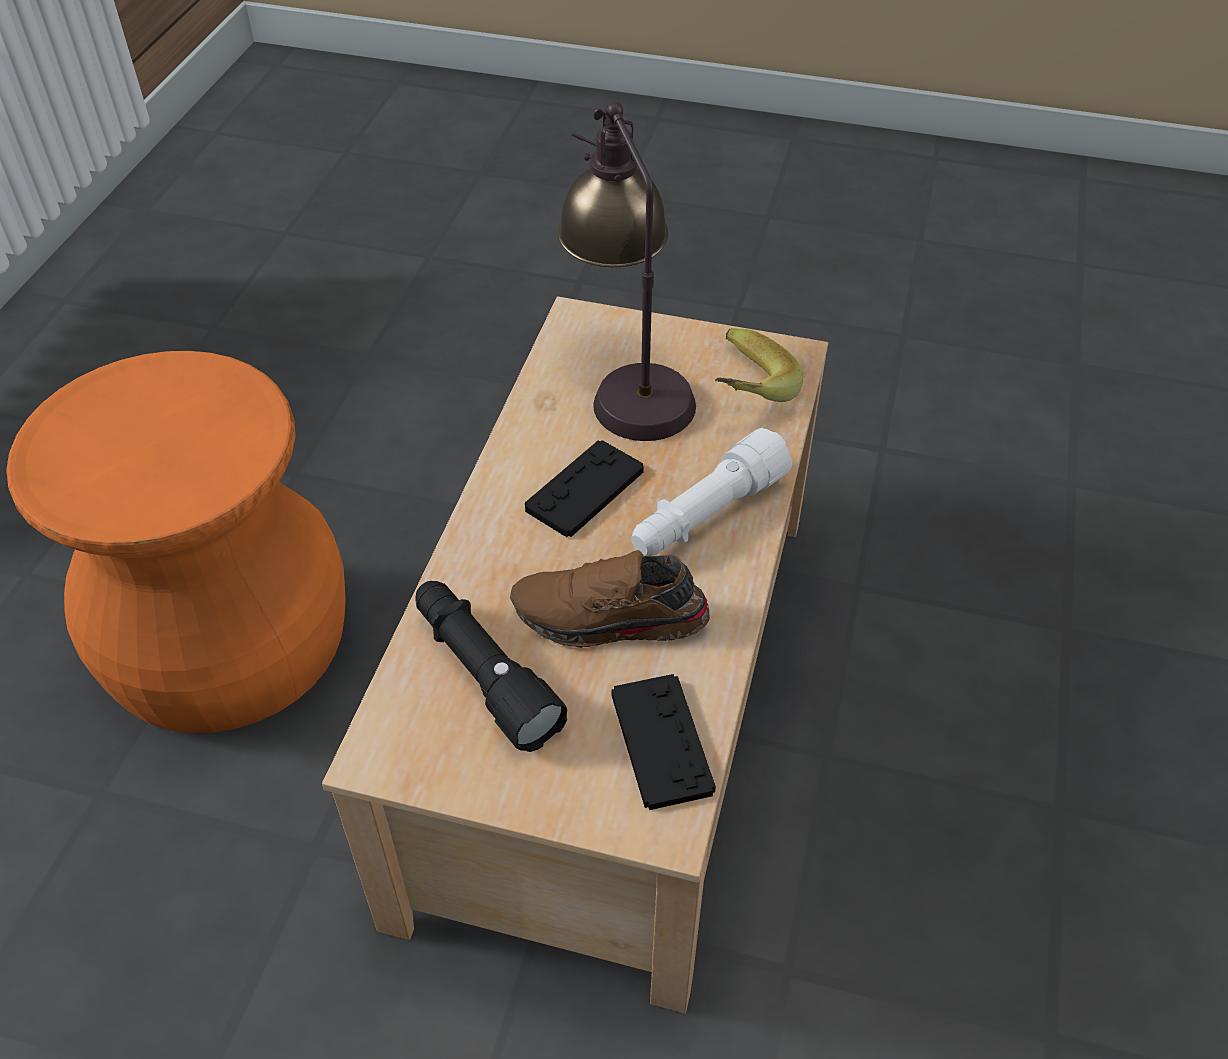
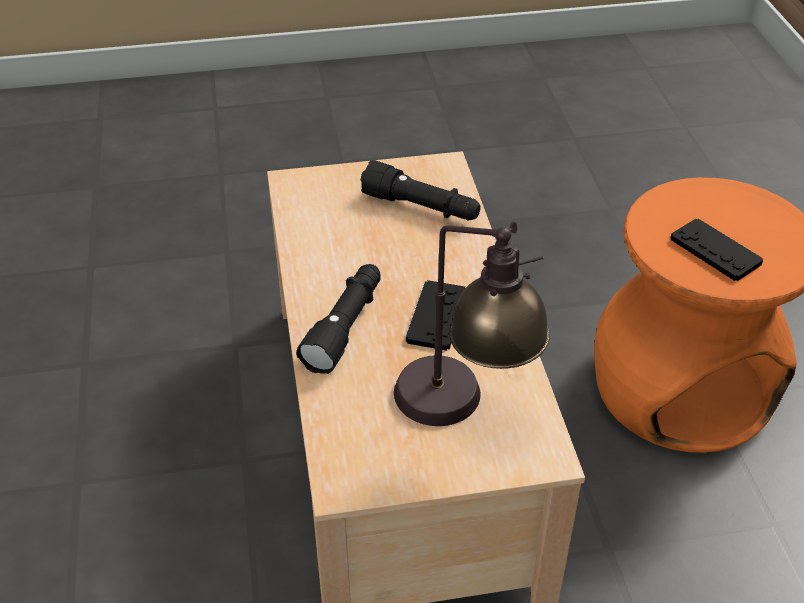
camera: 155 degrees right, 5 degrees down
(609, 620) = (371, 250): brown shoe -> none
(661, 742) = (310, 208): black game controller -> black game controller (715, 251)
(706, 515) = (345, 327): white flashlight -> black flashlight
(741, 390) = (368, 433): banana -> none

